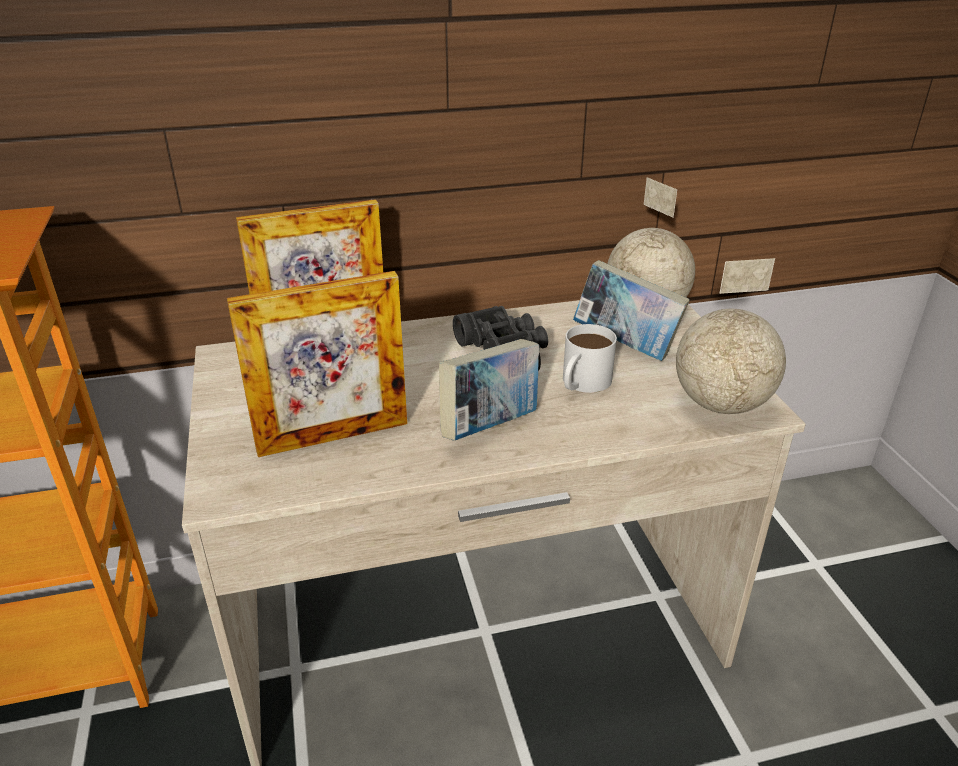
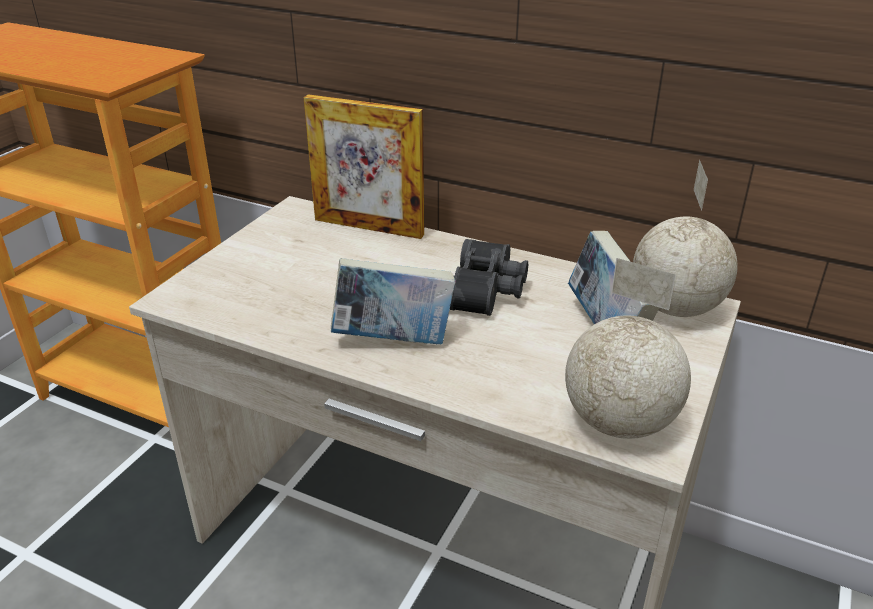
camera: 40 degrees right, 0 degrees up
(333, 436) = (281, 294): picture frame -> none
(582, 383) = (516, 343): white mug -> none

